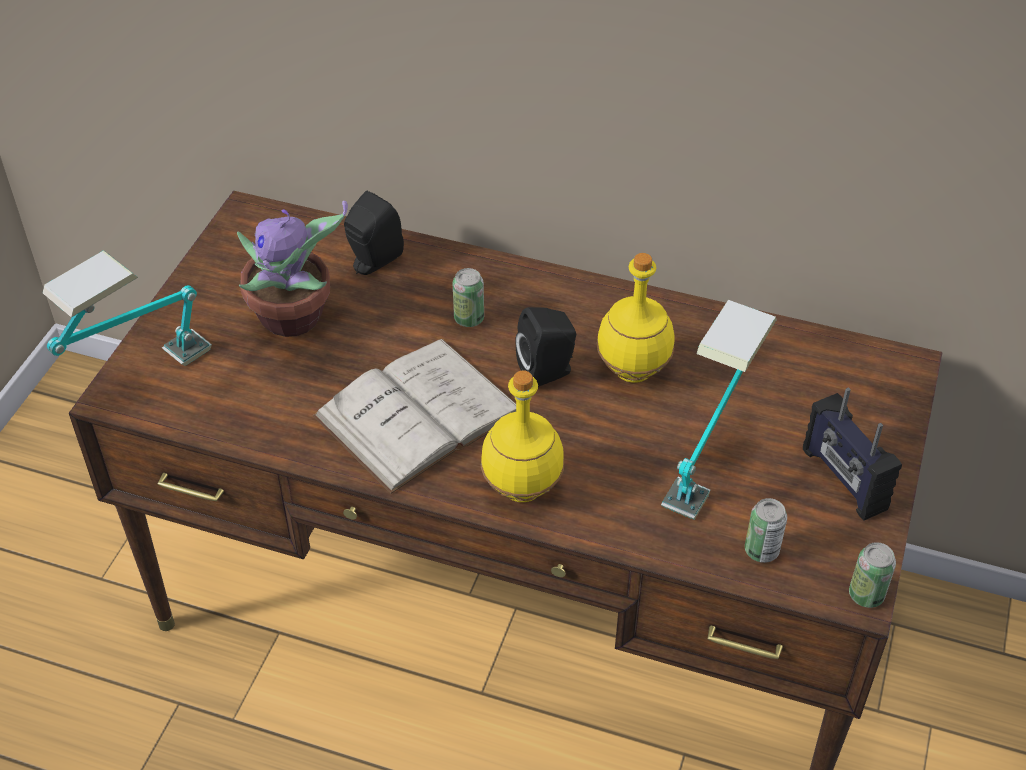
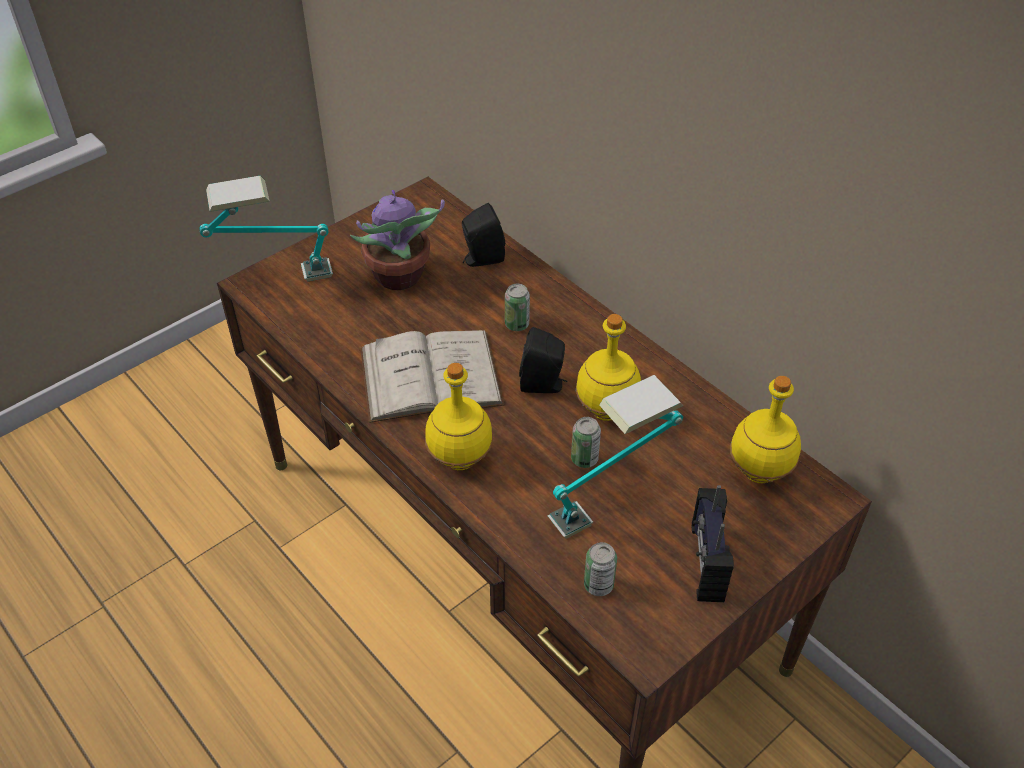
camera: 30 degrees right, 0 degrees up
(823, 368) = (758, 471): none -> yellow bottle
(866, 595) = (654, 658): can -> can (584, 459)

